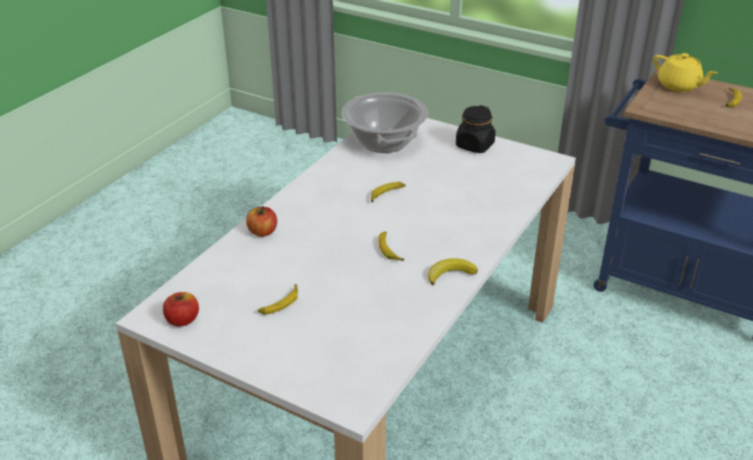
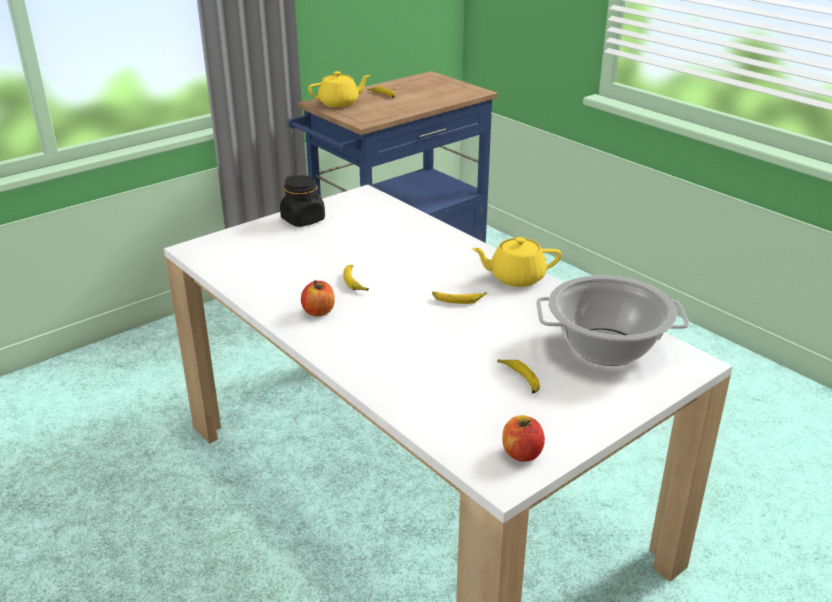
camera: 70 degrees left, 5 degrees down
(262, 232) = (372, 370): apple -> apple (318, 311)
(384, 142) = (245, 262): cooking pot -> cooking pot (606, 347)
(450, 274) = (516, 277): banana -> yellow teapot

